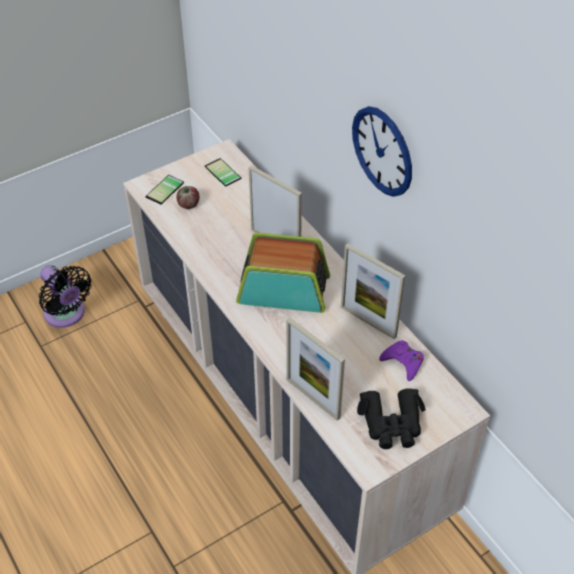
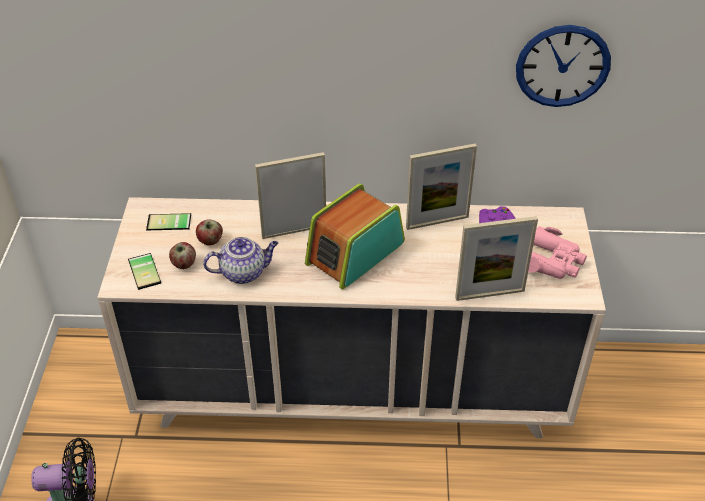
camera: 55 degrees left, 5 degrees down
(208, 240) = (244, 272): none -> teapot
(223, 204) = (210, 241): none -> apple
(382, 151) = (395, 54): wall clock -> wall clock (562, 66)
(392, 424) = (551, 262): black binoculars -> pink binoculars

